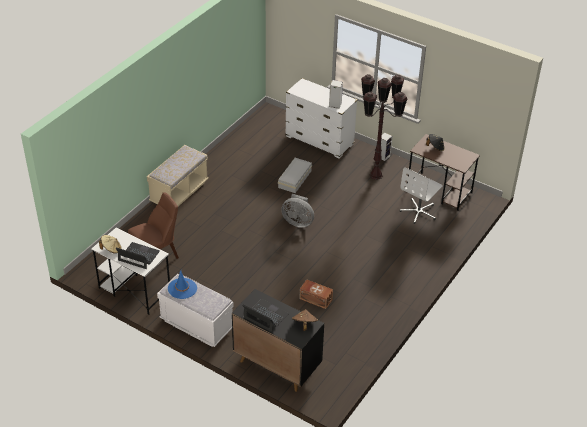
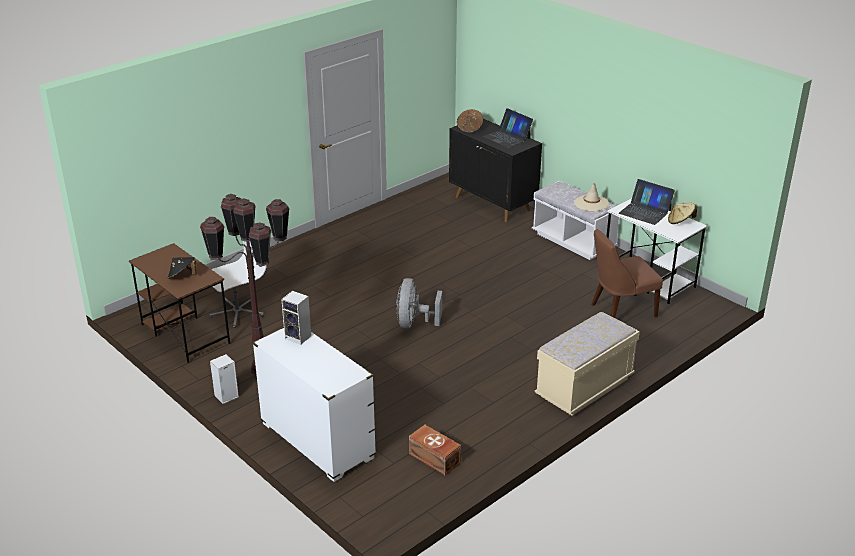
camera: 165 degrees left, 10 degrees down
(182, 288) = (591, 203): blue hat -> beige hat
(295, 179) = (390, 381): white storage box -> none
(298, 222) = (414, 323): grey fan -> grey fan turned 120 degrees counterclockwise
(315, 298) = (428, 245): brown storage box -> brown storage box (434, 459)

